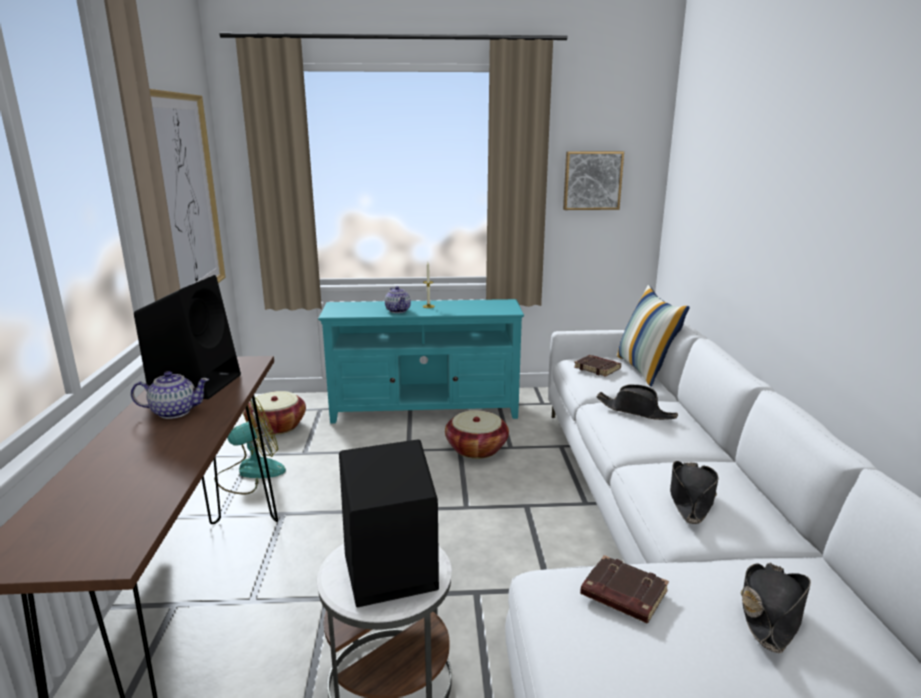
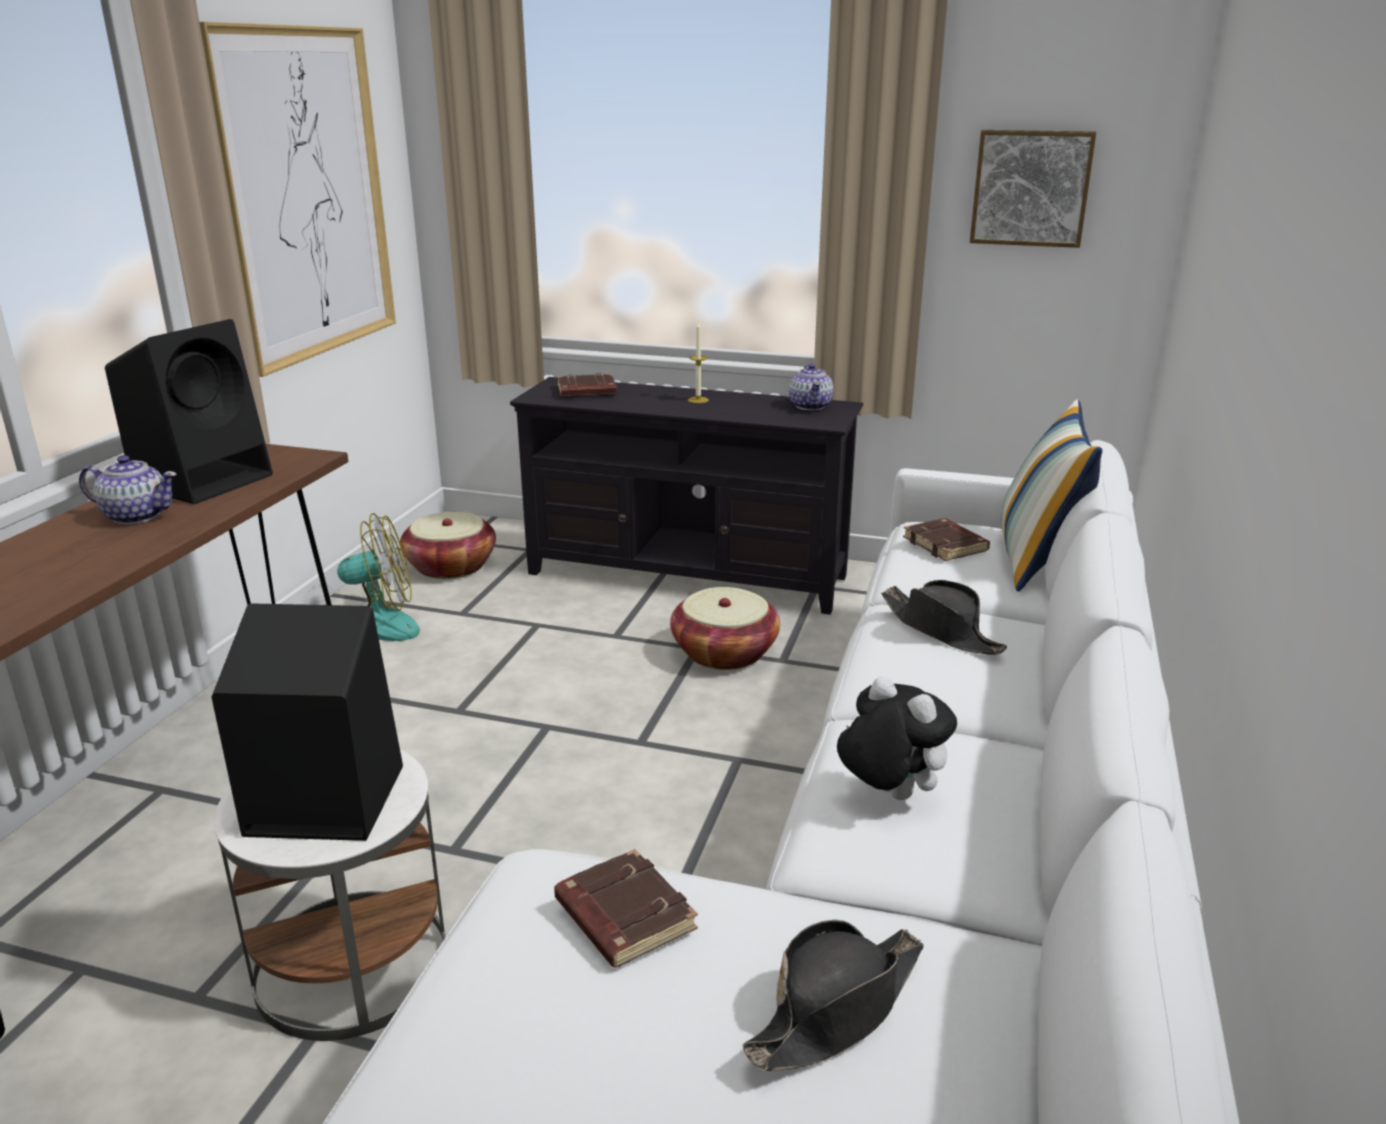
camera: 20 degrees right, 5 degrees up
(359, 308) = (586, 391): none -> brown book
(398, 310) = (642, 402): teapot -> teapot (810, 406)
(424, 410) = (687, 576): turquoise tv stand -> black tv stand
(691, 498) = (888, 794): black hat -> plush toy

